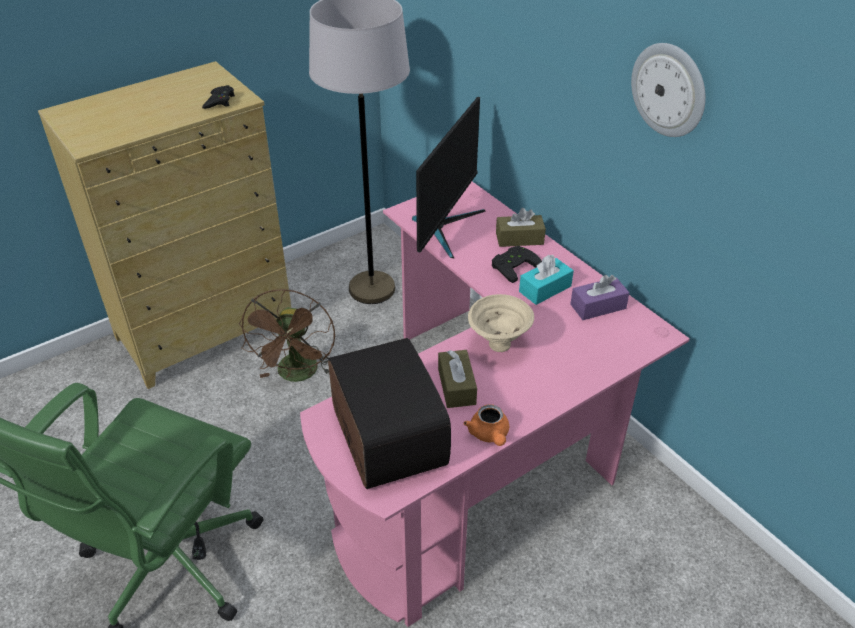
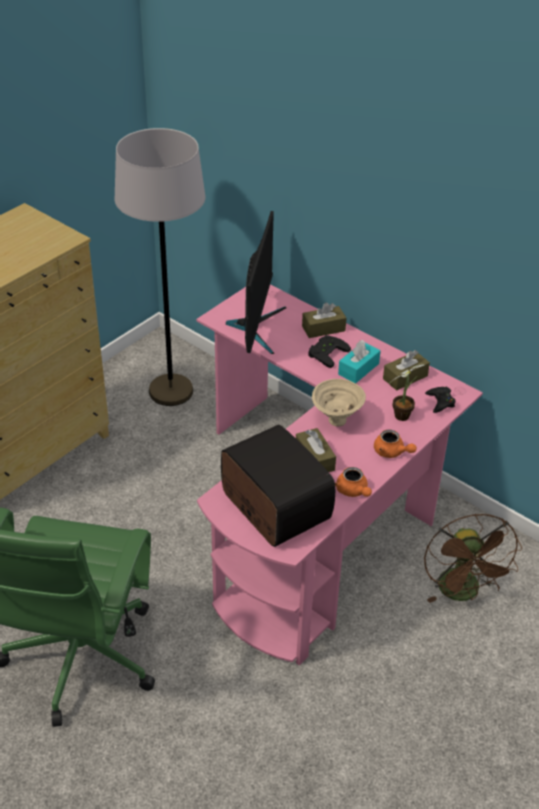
camera: 15 degrees left, 0 degrees up
(219, 101) = (50, 243): black game controller -> black game controller (440, 402)
(297, 375) = (130, 480): brown fan -> brown fan (463, 593)
(553, 394) = (391, 452): none -> orange teapot
(583, 351) = (404, 415): none -> potted plant
(598, 306) = (405, 377): purple tissue box -> brown tissue box
(669, 89) = (447, 201): wall clock -> none

